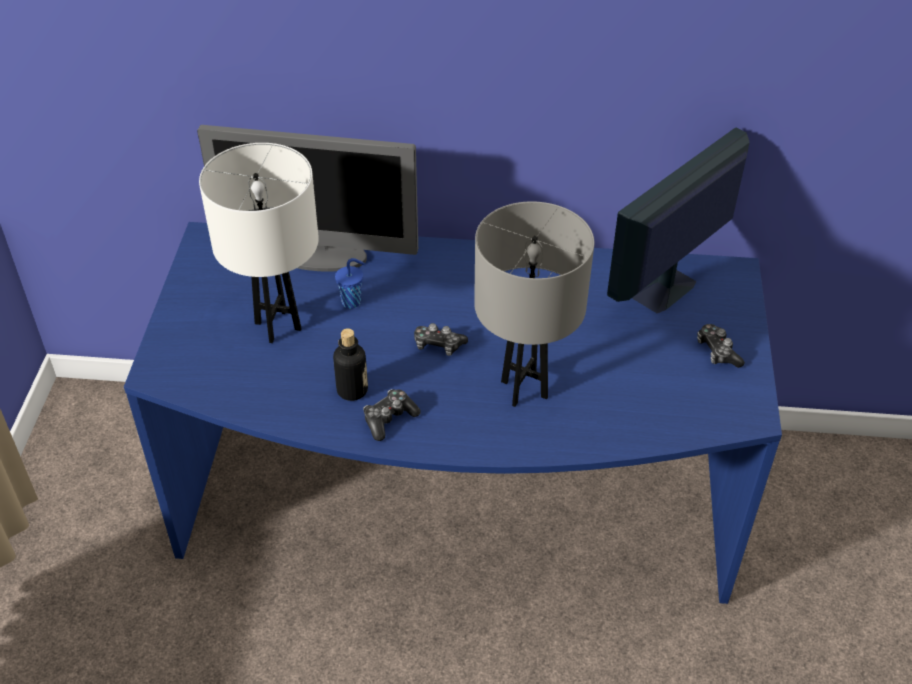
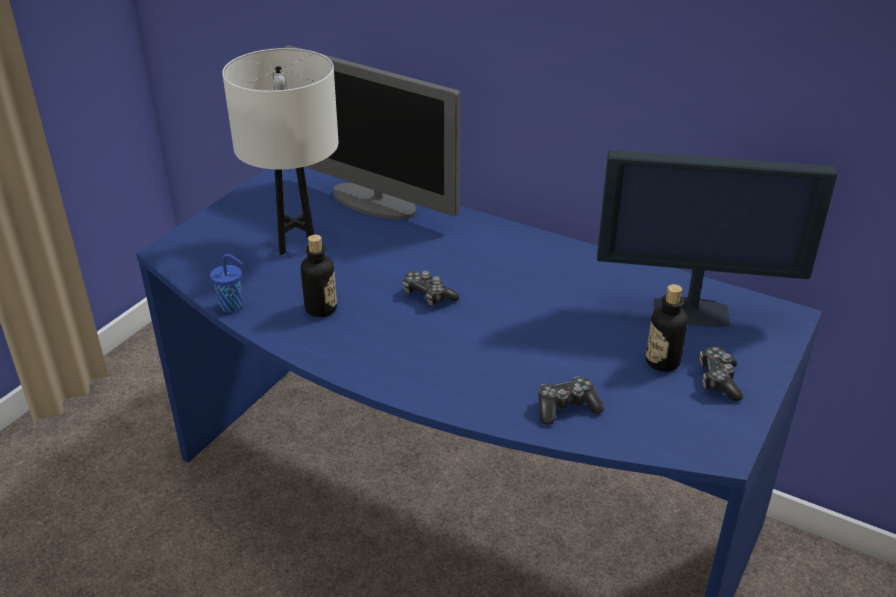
camera: 25 degrees right, 10 degrees down
(352, 302) = (376, 243): blue cup -> blue cup (232, 306)
(389, 419) = (336, 341): game controller -> game controller (566, 408)
(523, 389) = (484, 354): grey table lamp -> none
(663, 290) = (693, 311): monitor -> monitor turned 150 degrees counterclockwise
(667, 348) = (662, 362): none -> bottle

